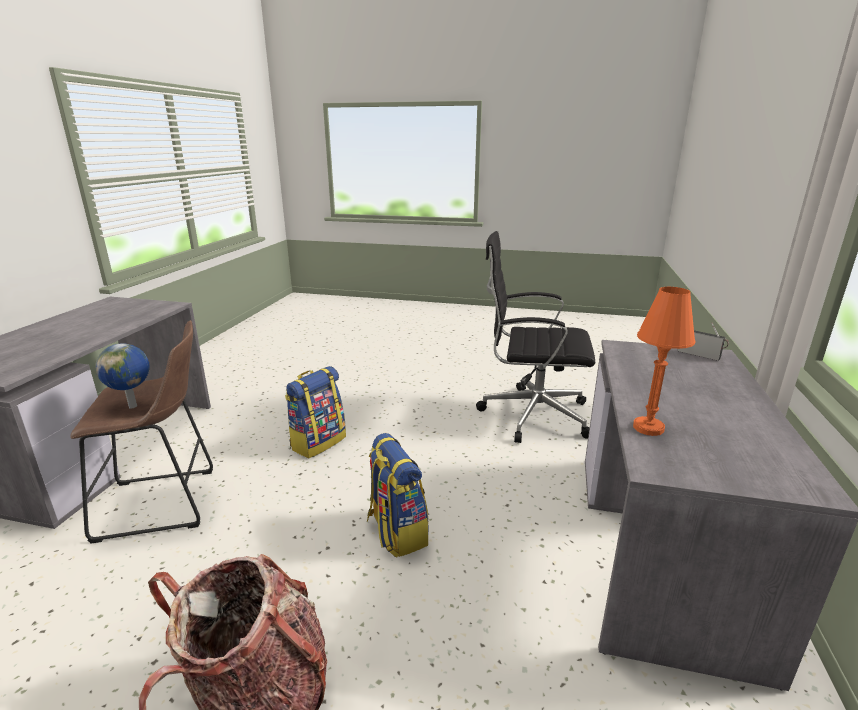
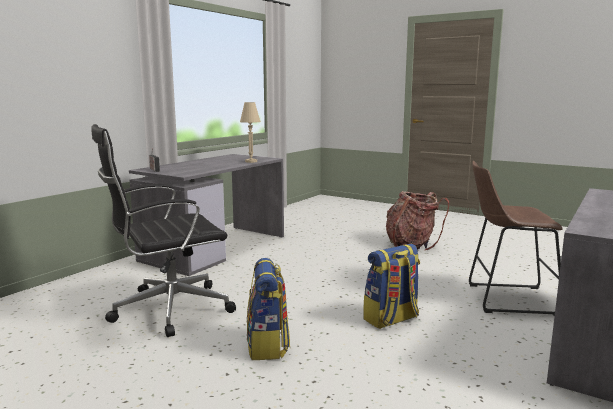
camera: 160 degrees left, 10 degrees down
(134, 406) = (517, 216): globe -> none
(396, 531) = (343, 268): backpack -> backpack (268, 346)
(531, 414) = (168, 309): black office chair -> black office chair turned 120 degrees clockwise
(648, 428) = (251, 161): orange table lamp -> beige table lamp

